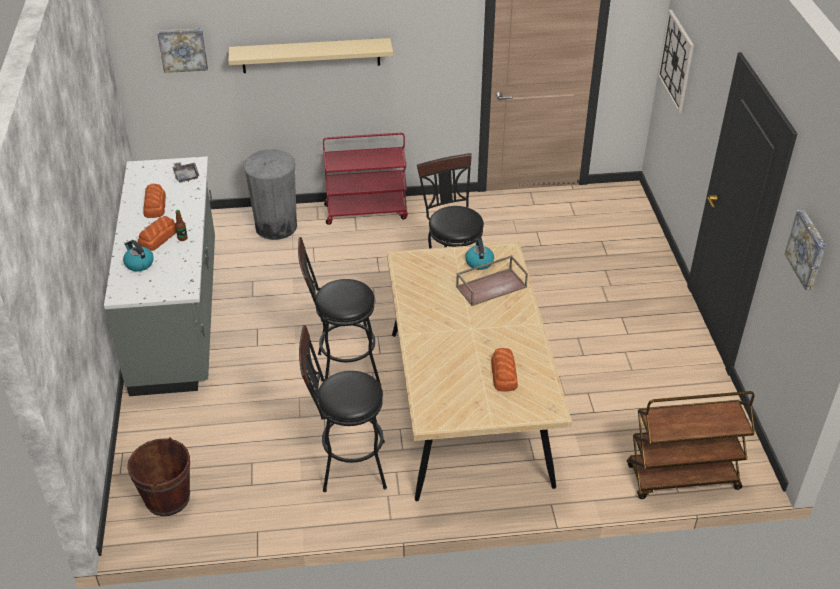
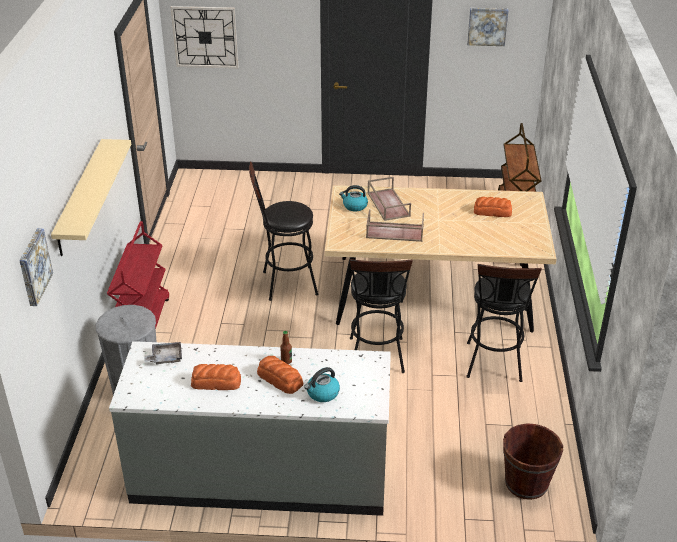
camera: 80 degrees left, 5 degrees down
(434, 296) = (394, 232): none -> brown tray

